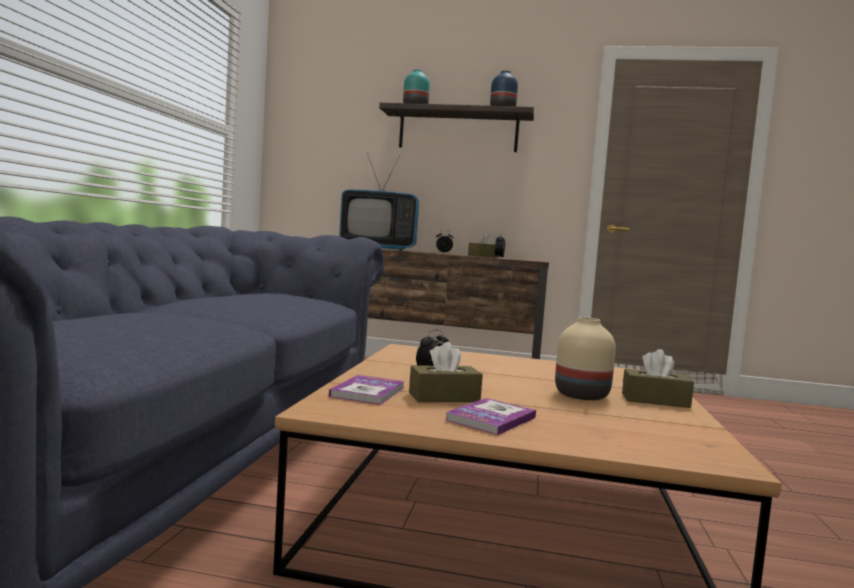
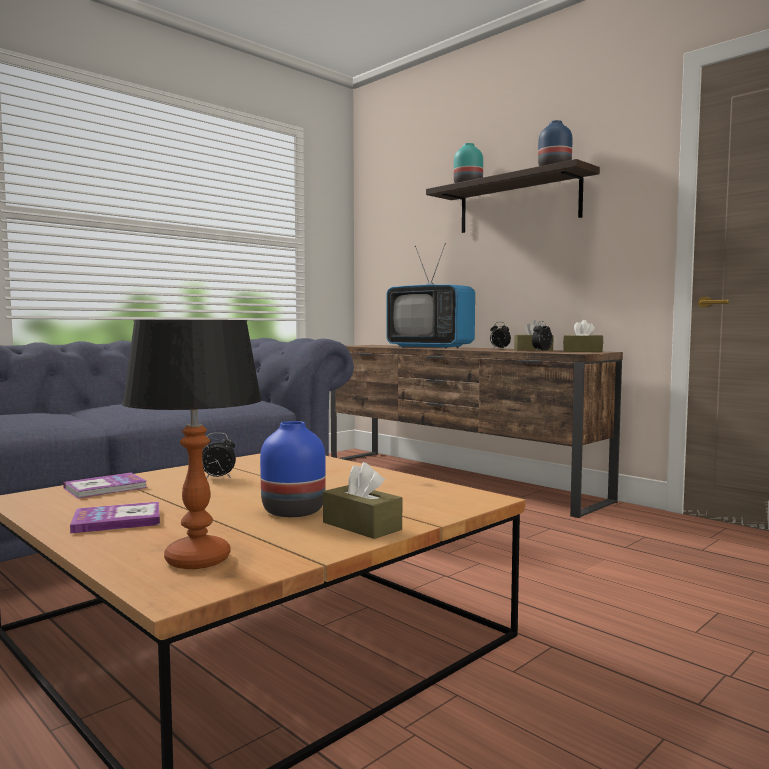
camera: 35 degrees right, 0 degrees up
(444, 397) = (150, 498): brown tissue box -> brown tissue box (583, 351)
(581, 395) = (295, 511): beige vase -> blue vase
(656, 439) = (198, 560): none -> table lamp

